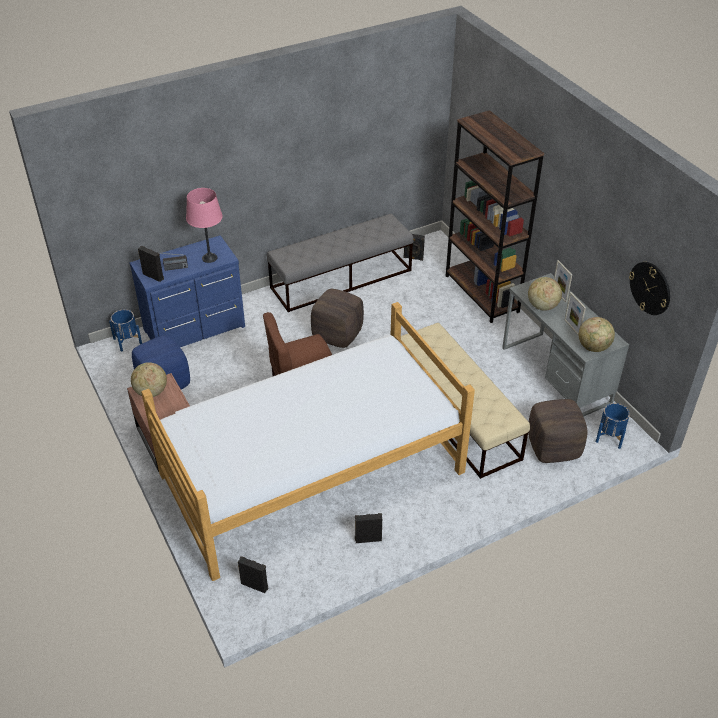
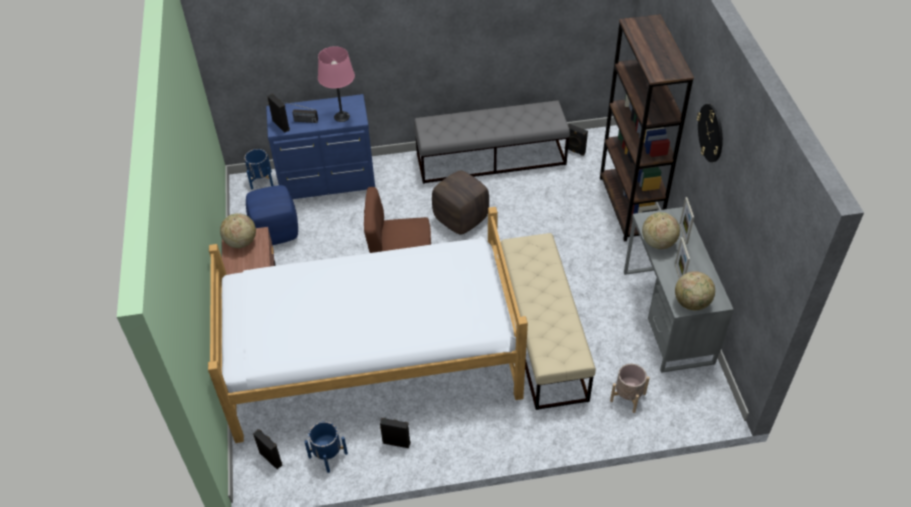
camera: 20 degrees right, 5 degrees up
(553, 448) = (628, 397): brown ottoman -> beige planter
(610, 437) = (695, 400): blue planter -> blue planter (328, 455)
(650, 288) = (757, 257): wall clock -> wall clock (711, 133)

